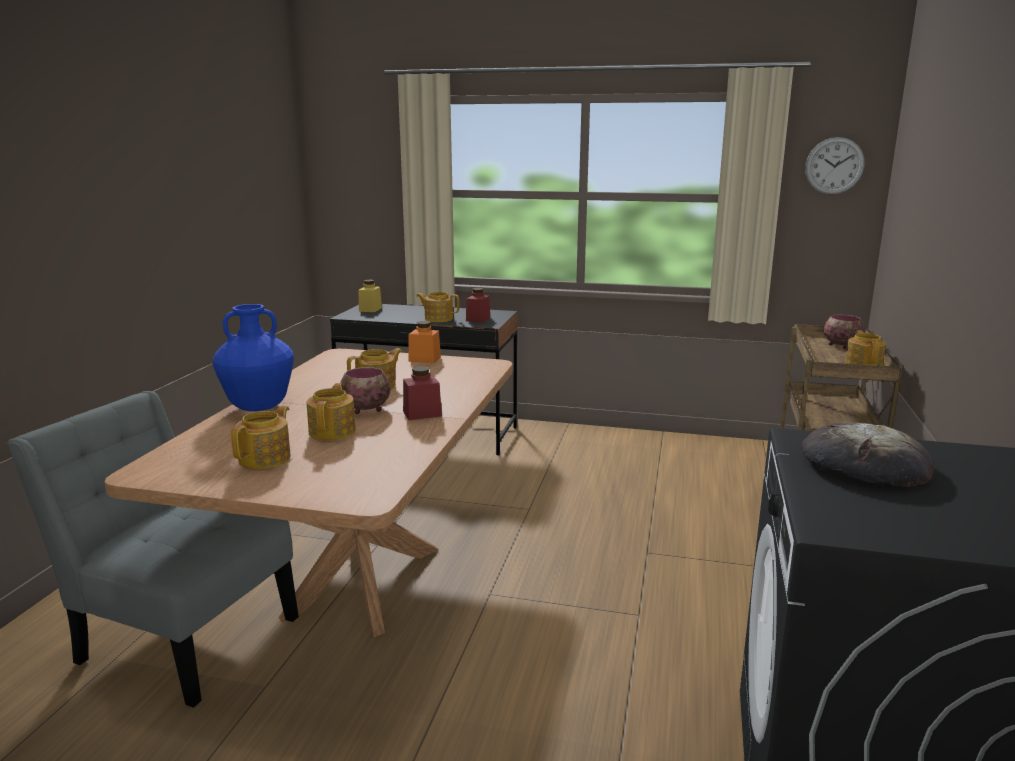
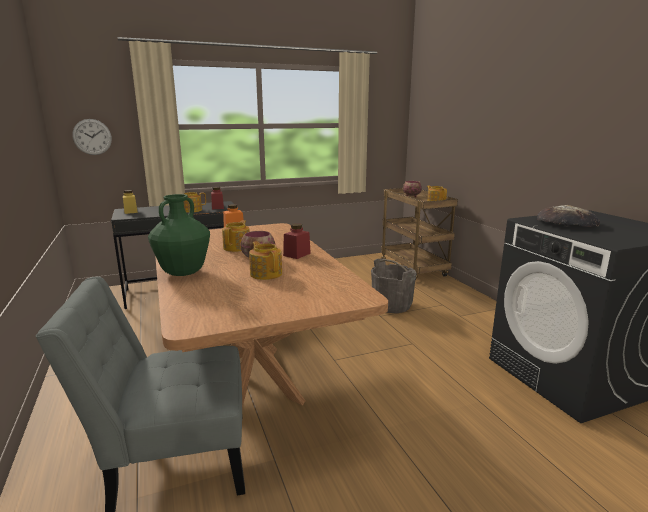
camera: 35 degrees left, 0 degrees up
(258, 408) = (183, 273): blue vase -> green vase
(266, 458) = (257, 296): teapot -> none
(691, 541) = (391, 305): none -> grey bucket
(834, 166) = (386, 107): wall clock -> wall clock (92, 137)

